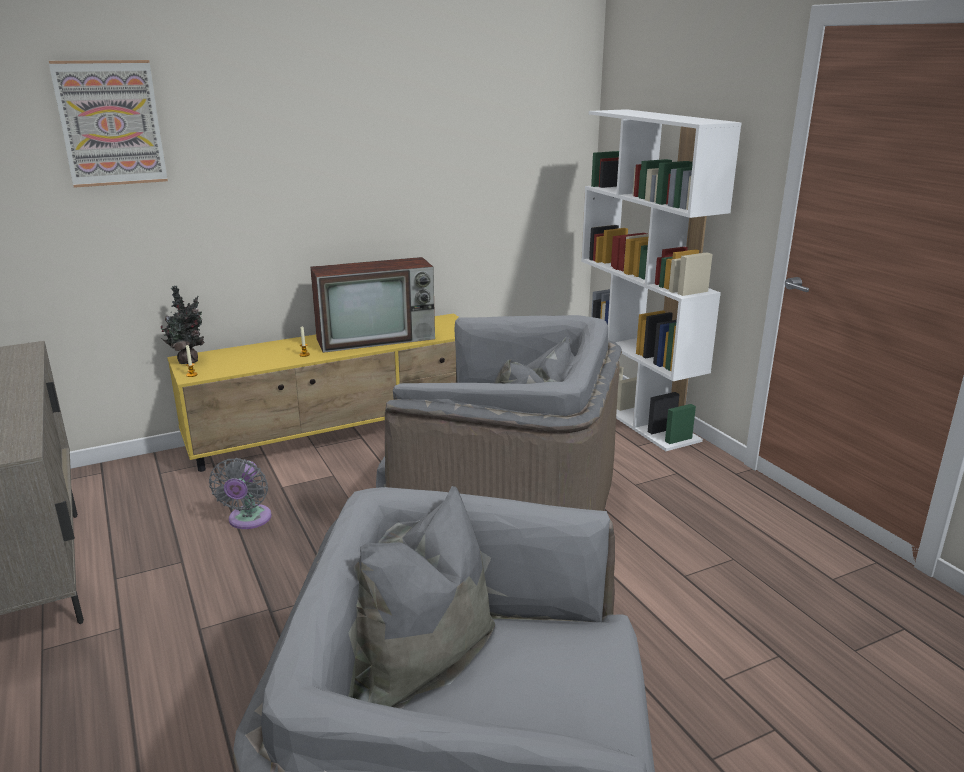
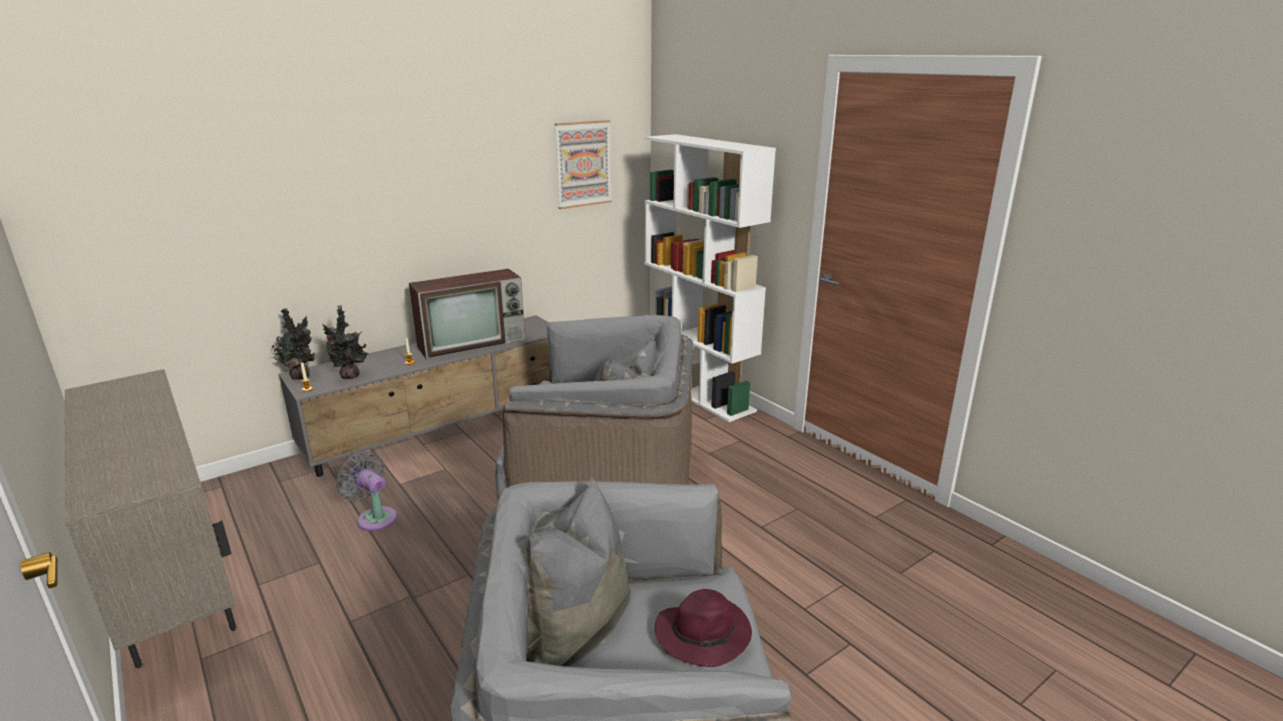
camera: 10 degrees left, 0 degrees up
(110, 123) = (215, 162): picture -> picture (583, 164)
(238, 365) = (349, 376): none -> potted plant
(248, 520) = (374, 517): grey fan -> grey fan turned 135 degrees clockwise
(340, 433) = (444, 429): yellow tv stand -> grey tv stand
(573, 690) = (704, 634): none -> purple hat

